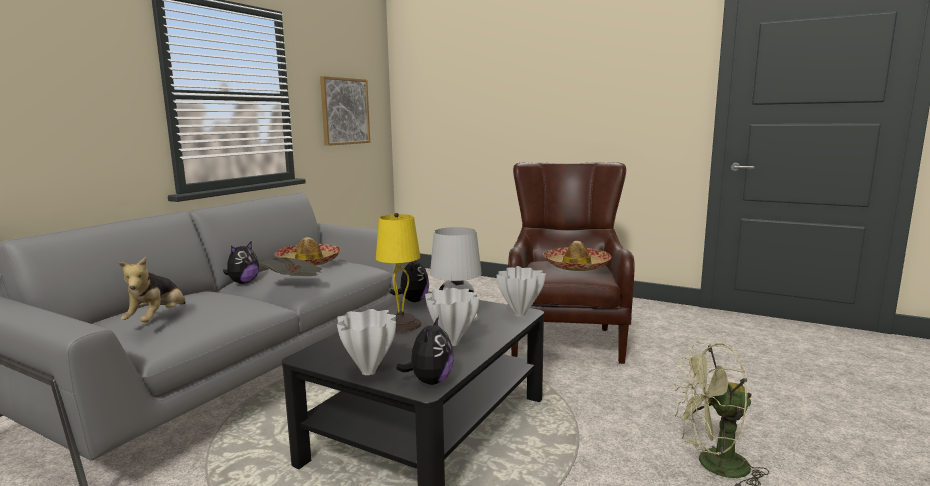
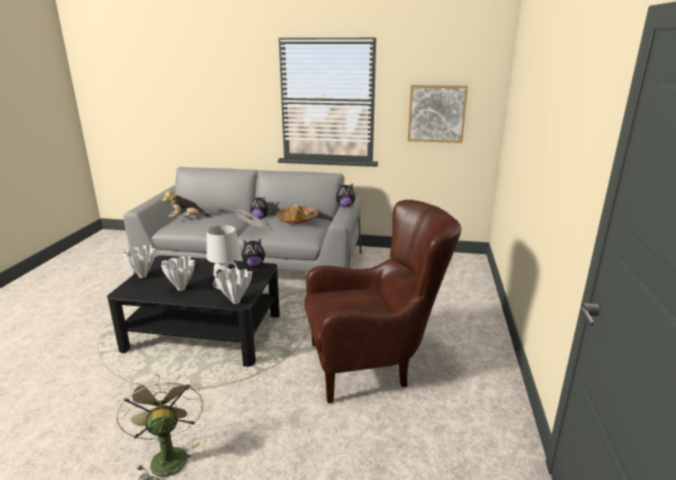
camera: 70 degrees right, 10 degrees up
(400, 324) = (210, 270): yellow table lamp -> none
(429, 381) = (130, 292): plush toy -> plush toy (345, 206)
(575, 266) = (347, 305): hat -> none

